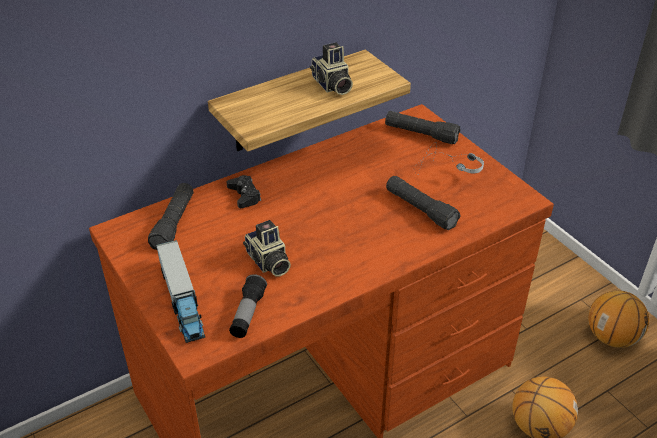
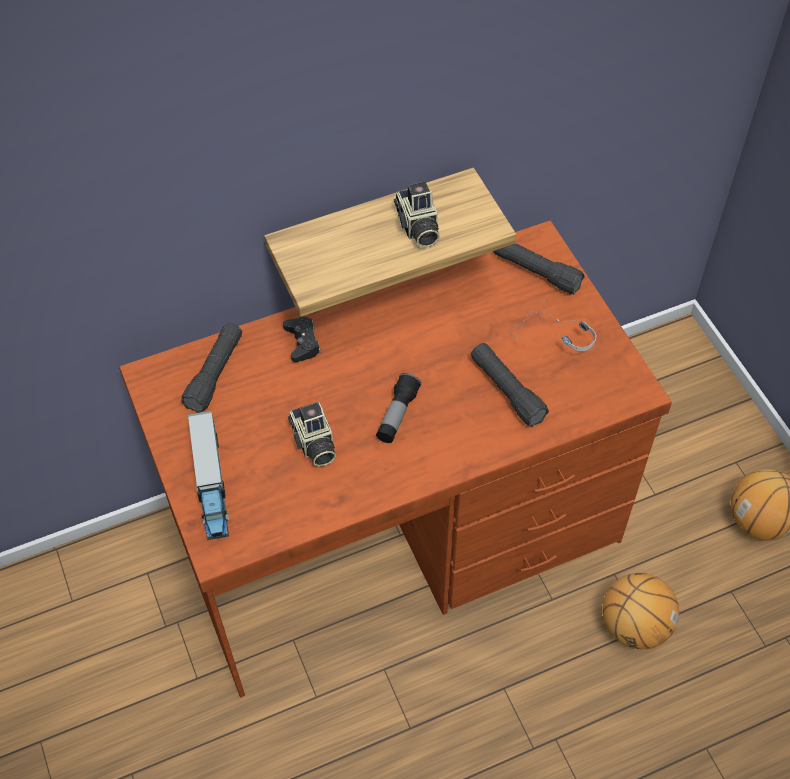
camera: 10 degrees right, 15 degrees up
(248, 314) = (280, 510): flashlight -> flashlight (397, 415)

